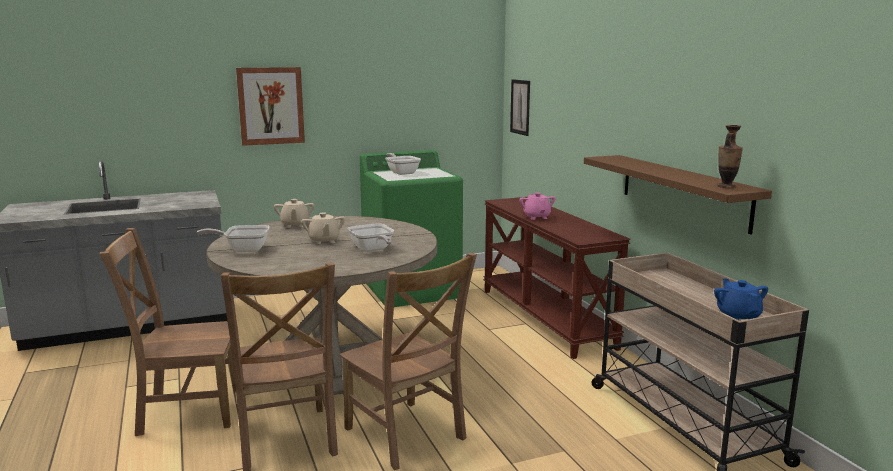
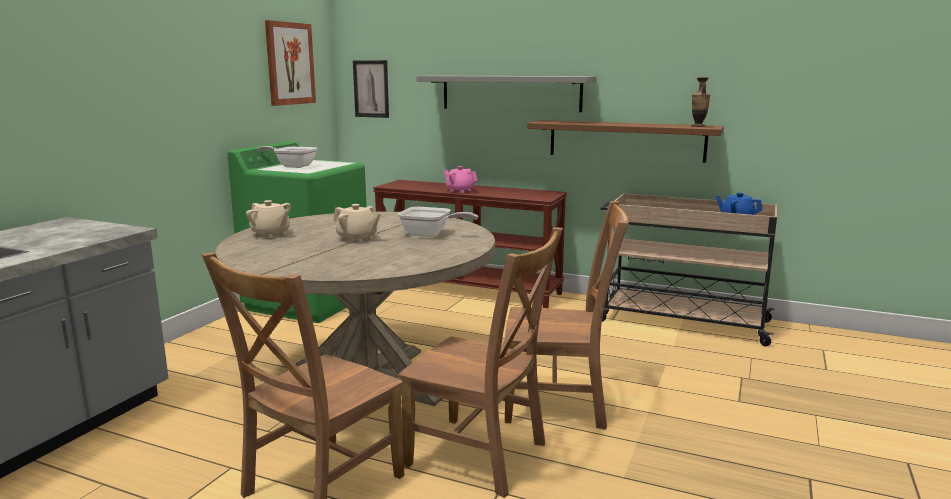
camera: 45 degrees left, 0 degrees up
(243, 249) = (299, 263): frying pan -> none
(271, 106) = (126, 90): picture -> picture (289, 63)
(601, 122) = (510, 93): none -> grey shelf

